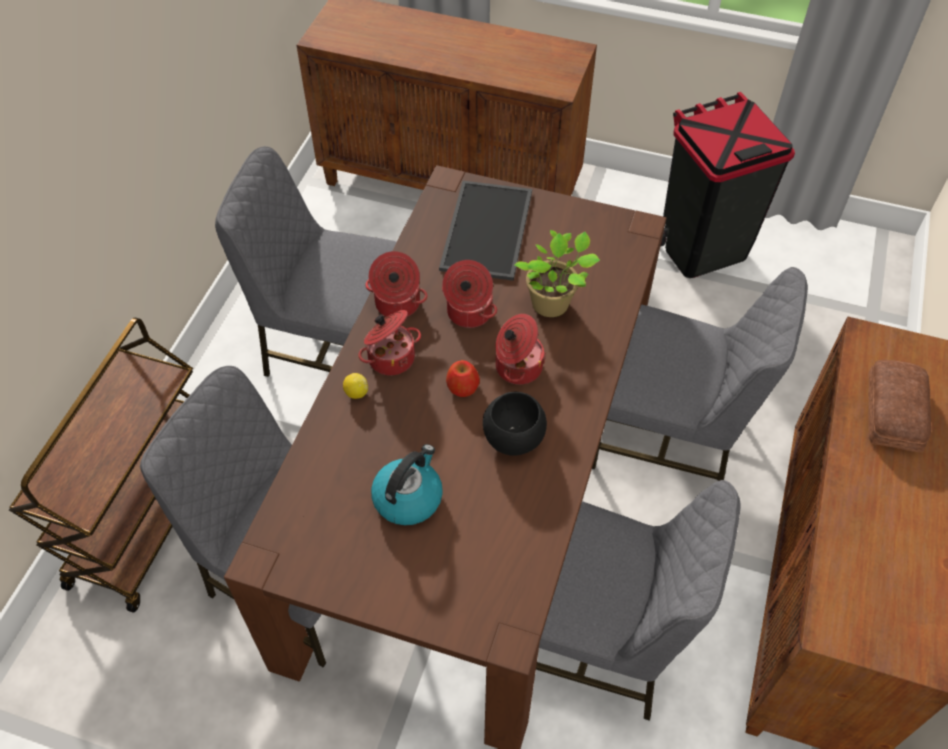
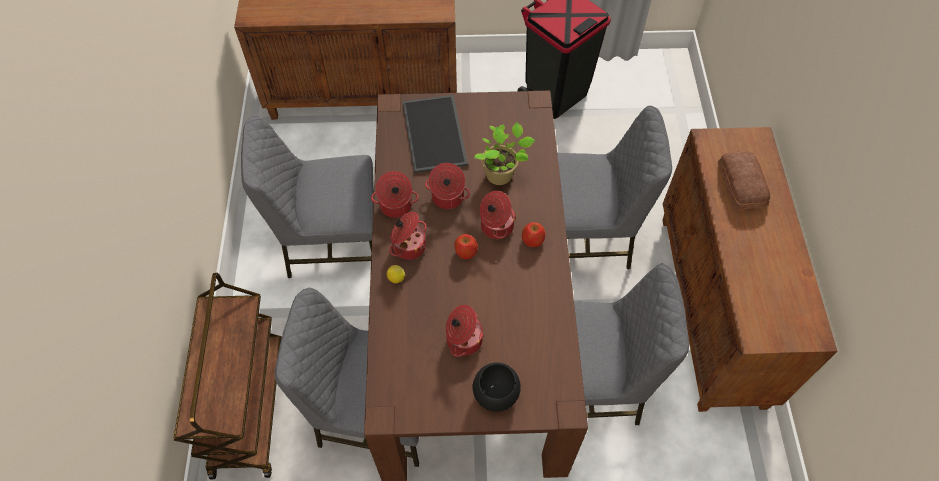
camera: 20 degrees left, 5 degrees up
(408, 498) = (463, 339): kettle -> cooking pot
(513, 438) = (514, 276): black bowl -> black bowl (495, 394)
(560, 398) = (533, 239): none -> apple

